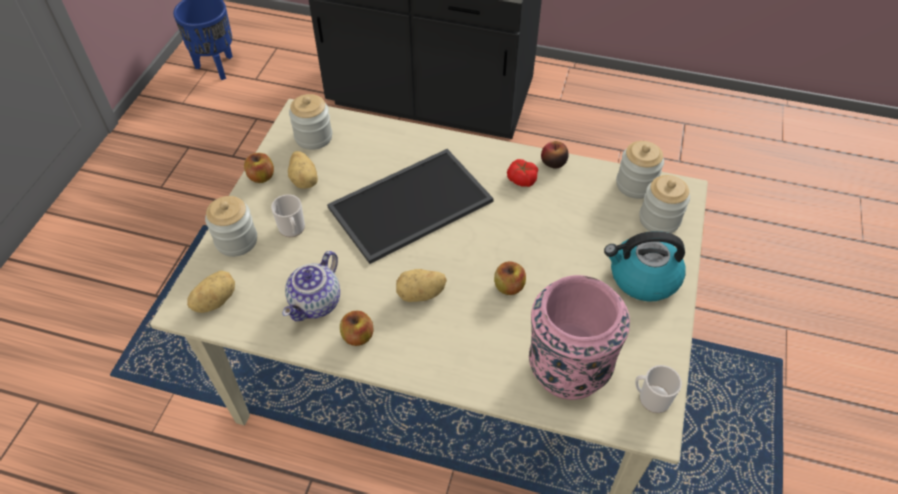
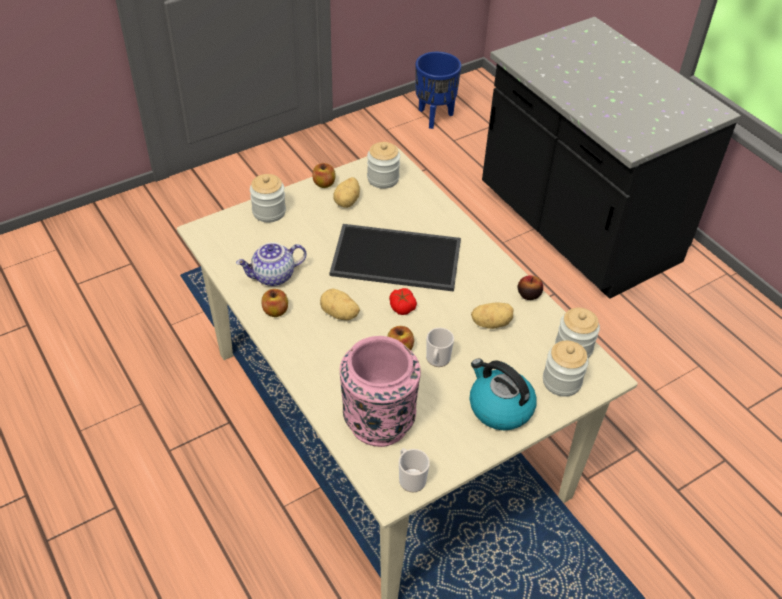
camera: 40 degrees right, 5 degrees down
(215, 300) = (221, 237): potato -> potato (491, 323)
(292, 229) = (307, 226): mug -> mug (437, 360)
(521, 179) = (491, 290): tomato -> tomato (402, 307)

